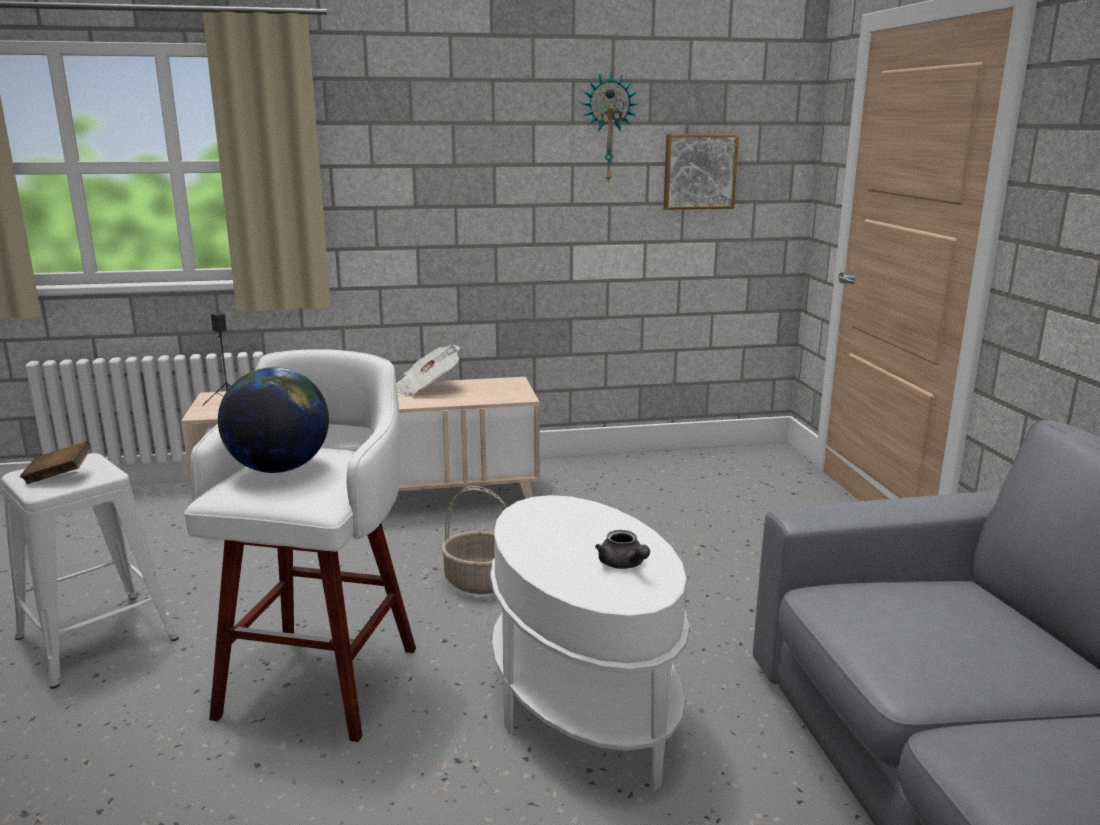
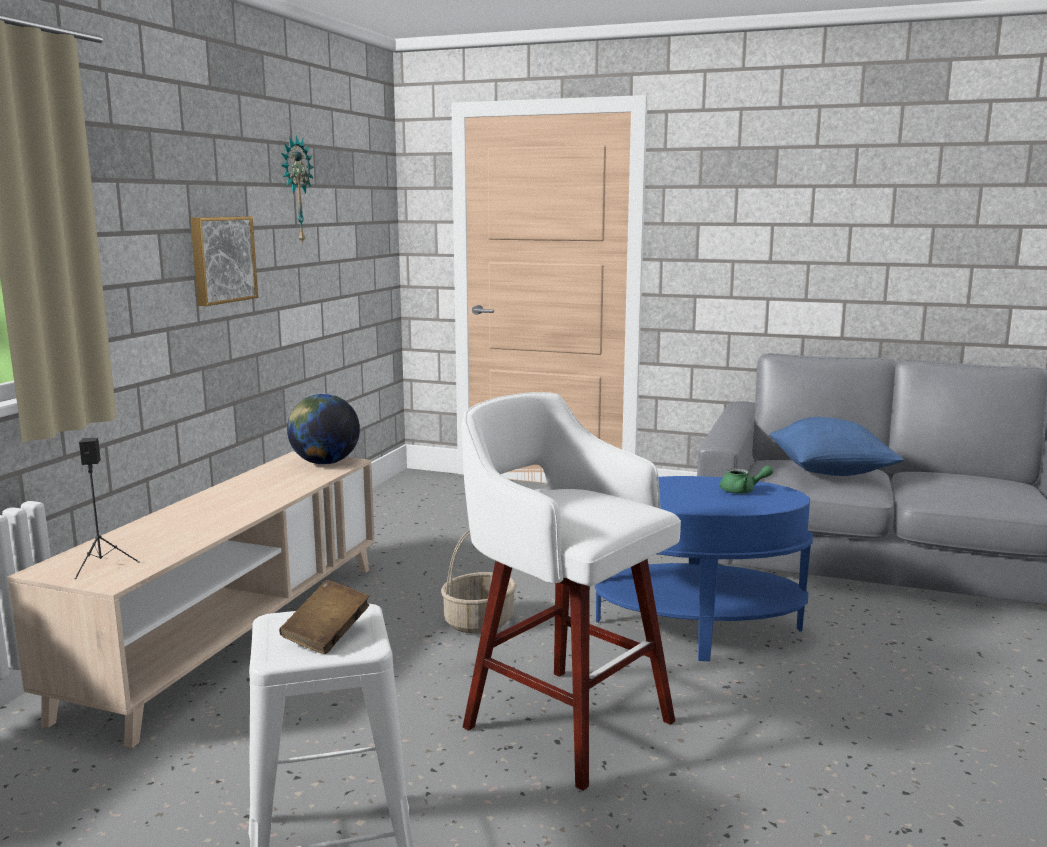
camera: 60 degrees left, 5 degrees down
(279, 468) = (564, 508): globe -> globe (324, 463)
(426, 388) = (249, 484): newspaper -> none
(582, 708) = (698, 630): white side table -> blue side table
(623, 565) = (742, 491): grey teapot -> green teapot
(699, 171) = (347, 231): picture -> picture (221, 259)
(938, 634) = (830, 472): none -> blue pillow

